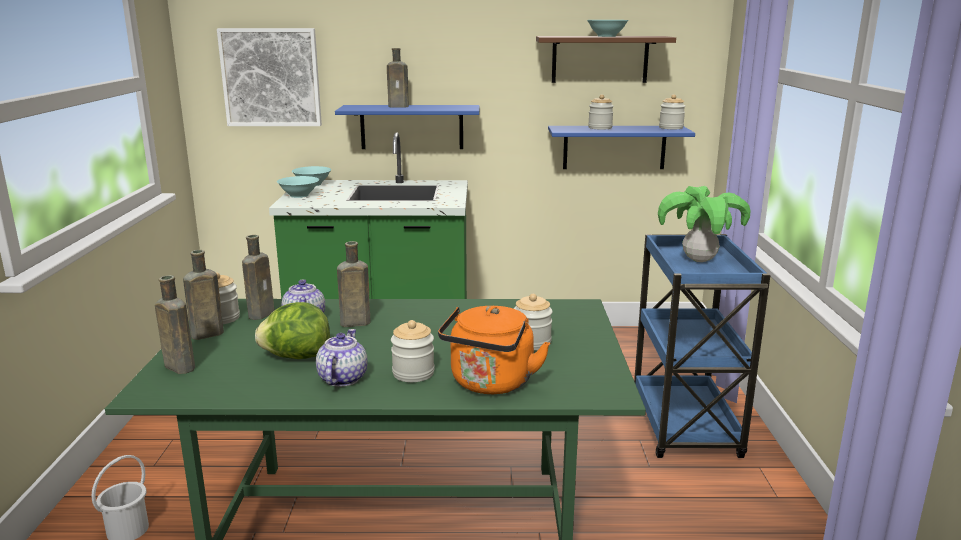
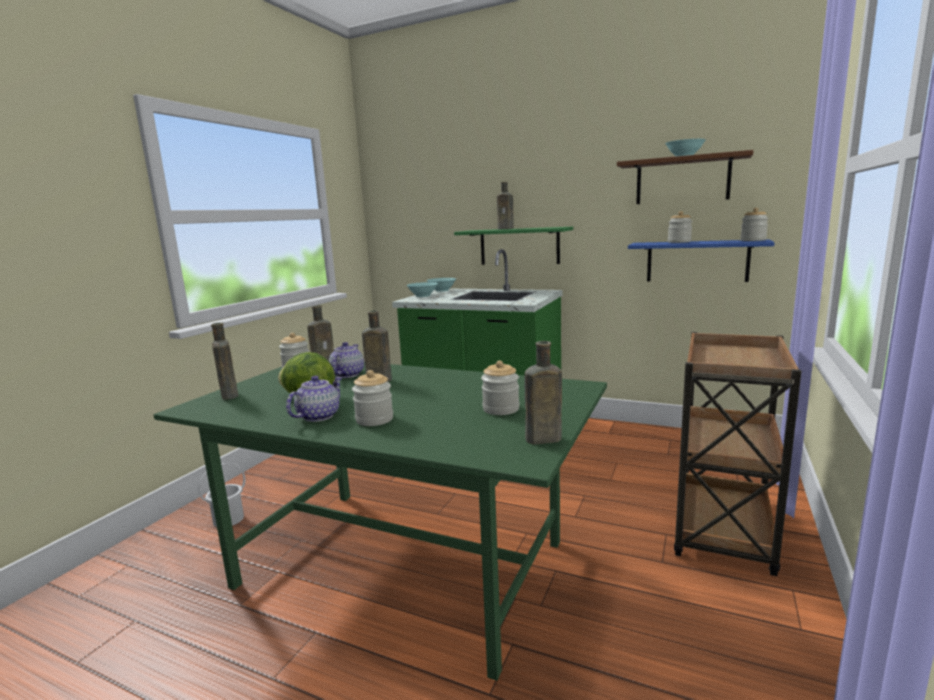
camera: 25 degrees right, 5 degrees down
(205, 335) = (272, 377): brown bottle -> brown bottle (540, 439)
(271, 77) = (421, 212): picture -> none
(411, 127) = (519, 246): blue shelf -> green shelf
(490, 384) = (425, 436): orange kettle -> none
(685, 426) = (723, 531): blue cart -> brown cart
(699, 260) = (738, 357): potted plant -> none

